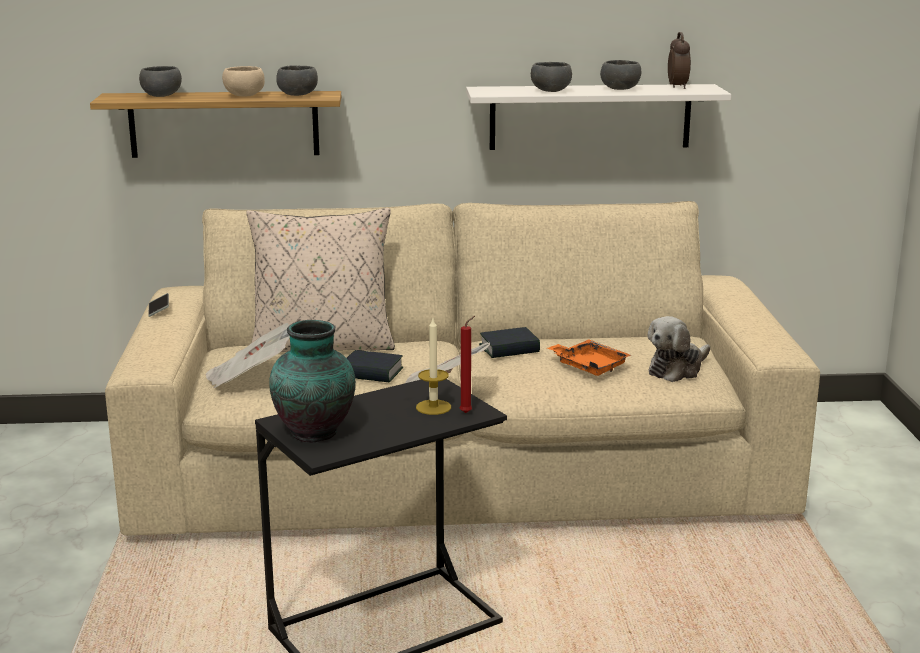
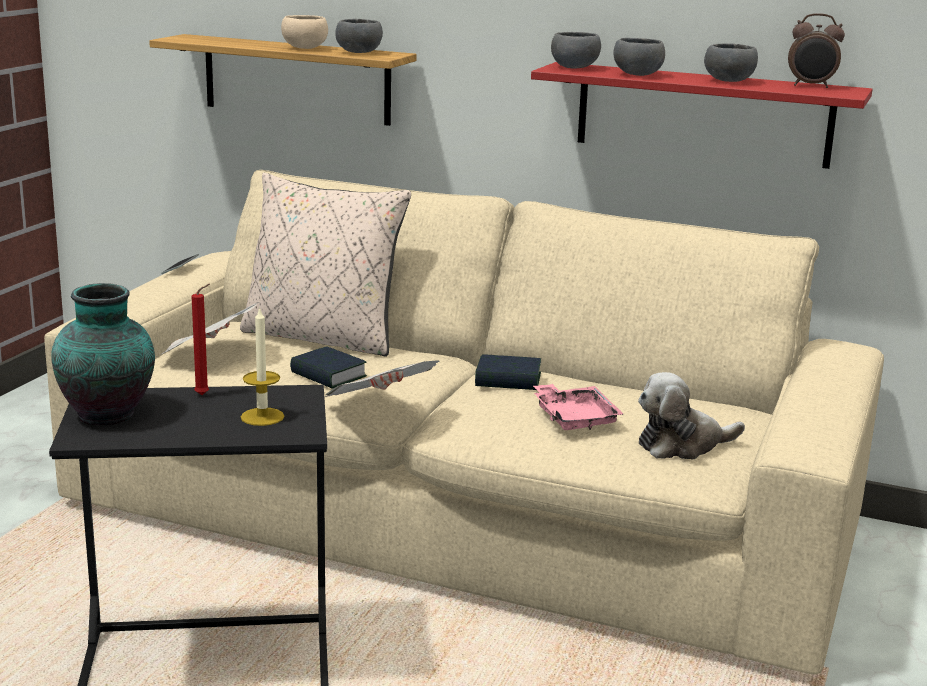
camera: 25 degrees right, 0 degrees up
(162, 95) = (229, 40): grey bowl -> grey bowl (575, 67)
(467, 412) = (288, 430): red candle -> red candle (204, 395)
(589, 366) = (574, 418): orange tray -> pink tray
(590, 117) = (703, 114): white shelf -> red shelf
(678, 87) = (811, 86): alarm clock -> alarm clock turned 75 degrees clockwise

